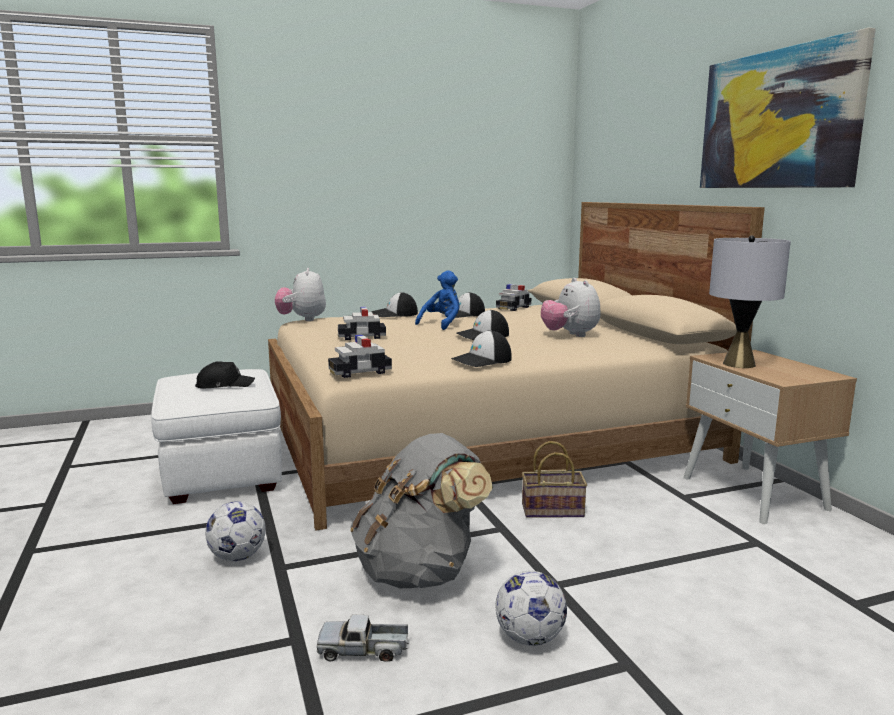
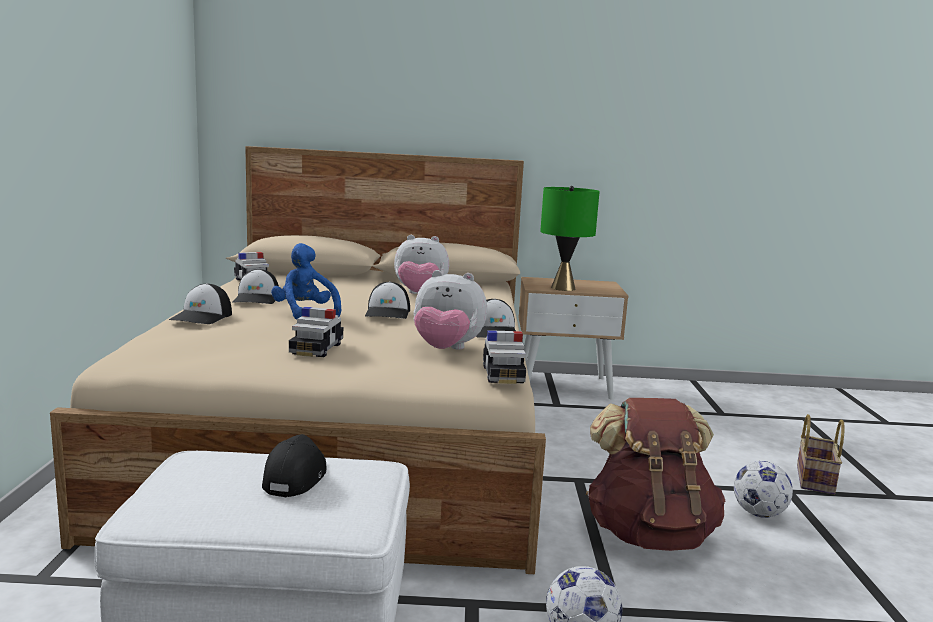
camera: 70 degrees left, 0 degrees up
(302, 319) = (123, 357): plush toy -> plush toy (446, 350)
(363, 650) = (777, 586): toy truck -> none
(420, 572) = (649, 534): grey backpack -> brown backpack
(554, 510) = (553, 451): basket -> basket (813, 479)
(739, 364) = (563, 288): grey table lamp -> green table lamp
(777, 120) = (525, 90): picture -> none

